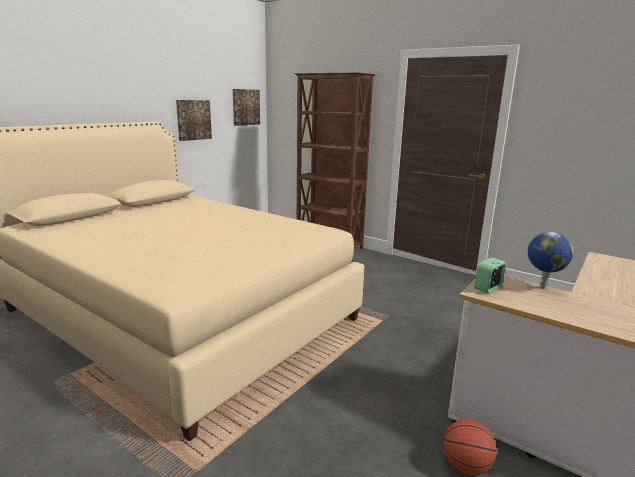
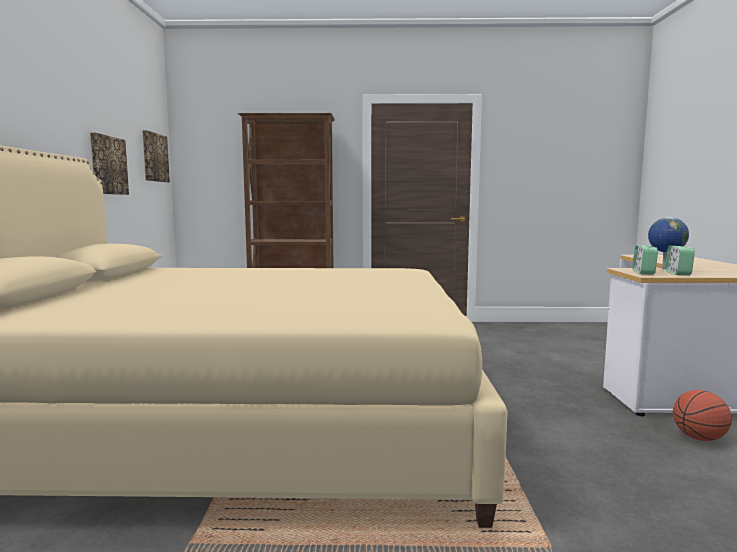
camera: 35 degrees left, 10 degrees down
(522, 299) = (678, 273): none -> alarm clock

